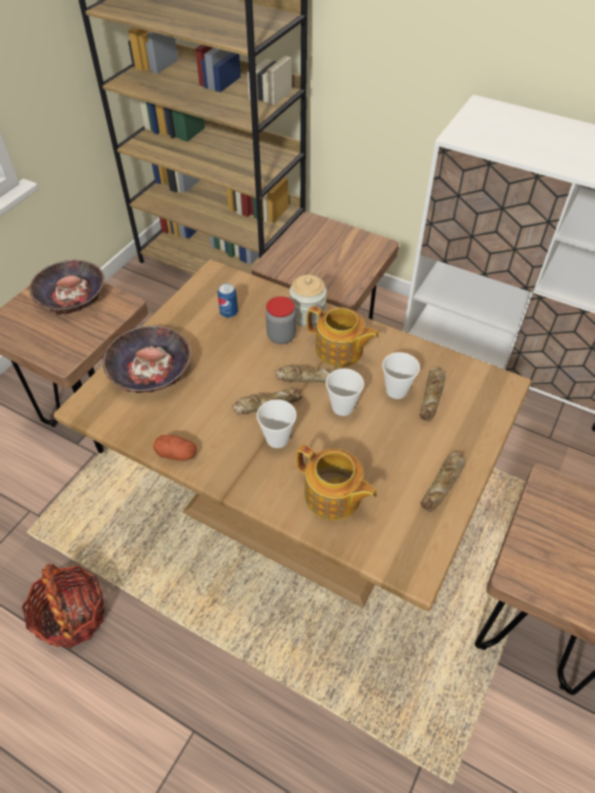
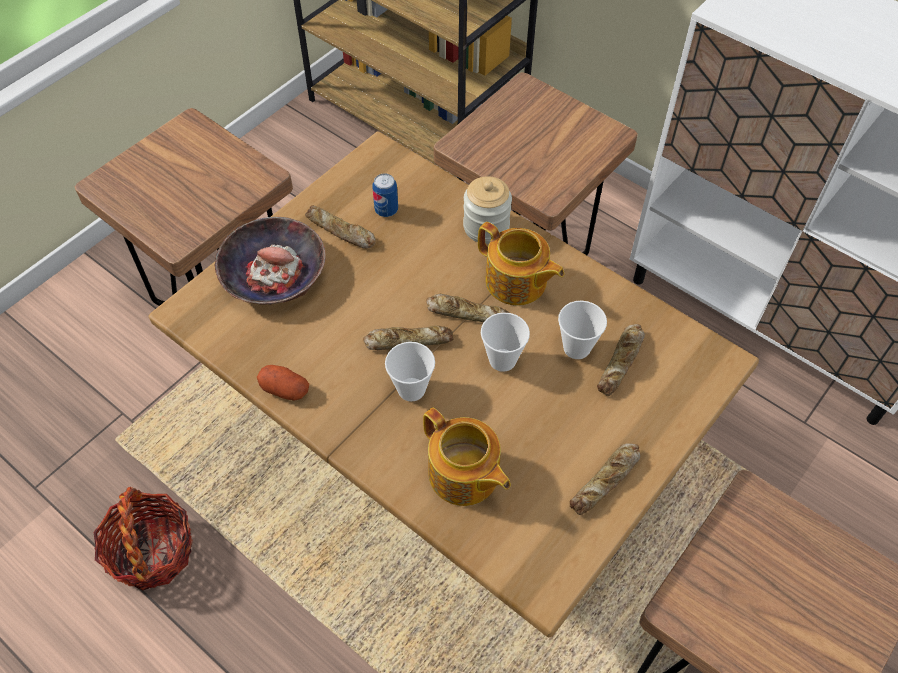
camera: 10 degrees right, 5 degrees up
(71, 296) = (199, 155): bowl -> none
(196, 332) = (340, 232): none -> bread
(281, 336) = (446, 252): jar -> none

